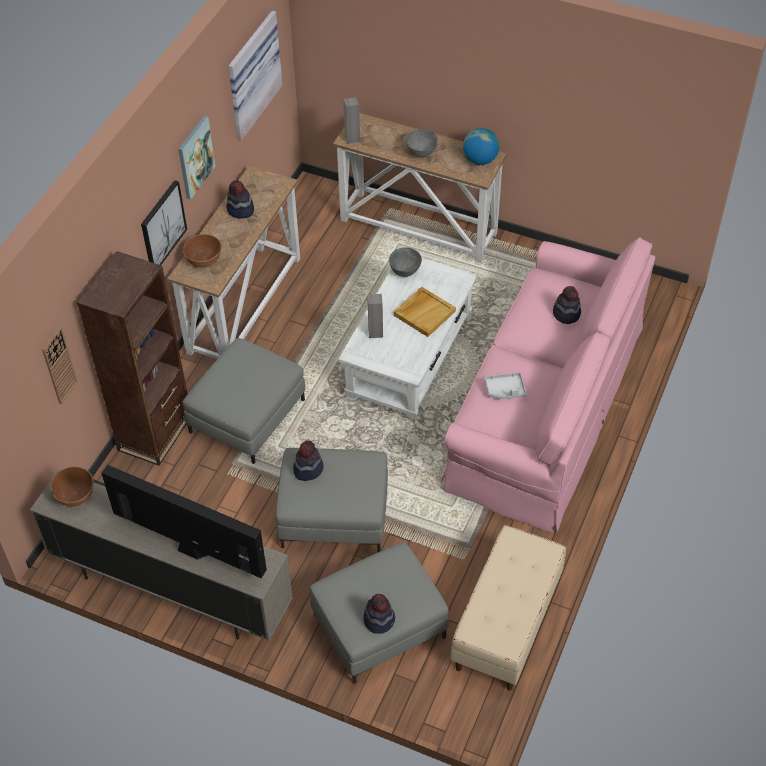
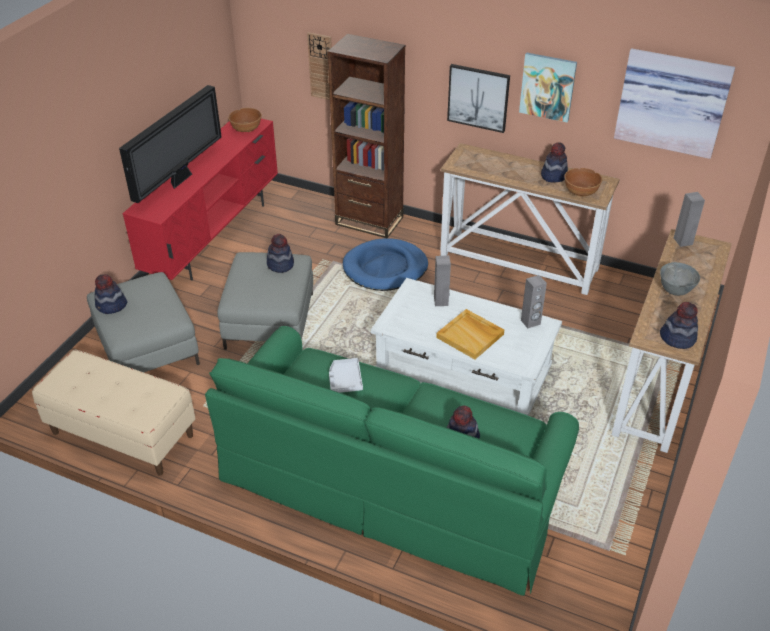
camera: 90 degrees right, 10 degrees down
(170, 589) = (214, 236): beige tv stand -> red tv stand
(204, 260) = (484, 159): brown bowl -> brown bowl (580, 192)
(247, 416) = (385, 268): grey ottoman -> blue dog bed
(404, 271) = (530, 322): grey bowl -> grey speaker
(480, 160) = (677, 338): globe -> hat
(545, 405) = (393, 482): pink sofa -> green sofa

